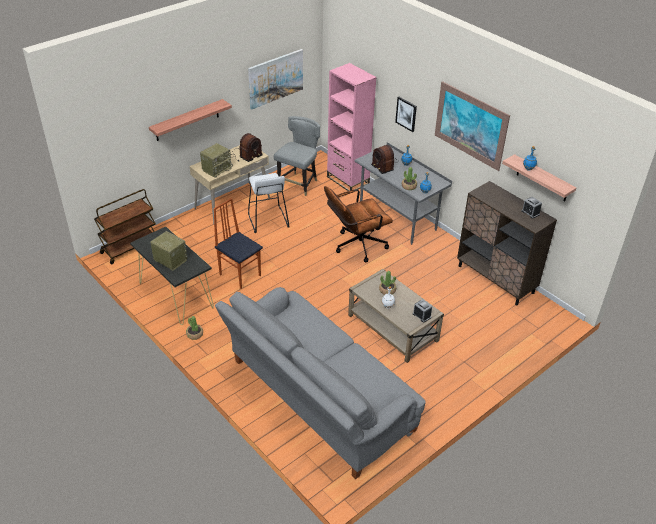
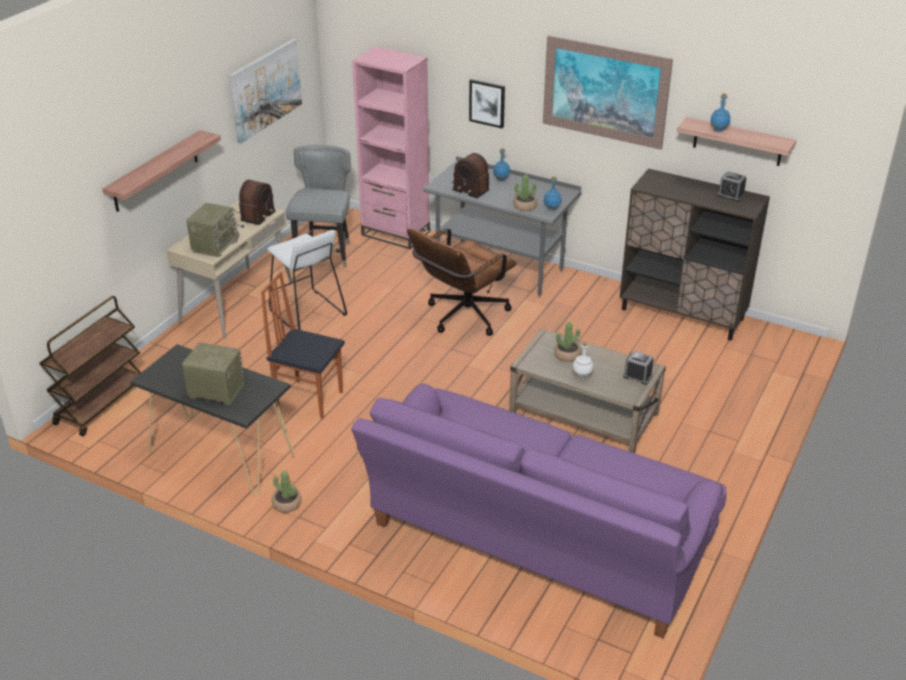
camera: 20 degrees left, 5 degrees down
(317, 399) = (535, 542): grey sofa -> purple sofa

